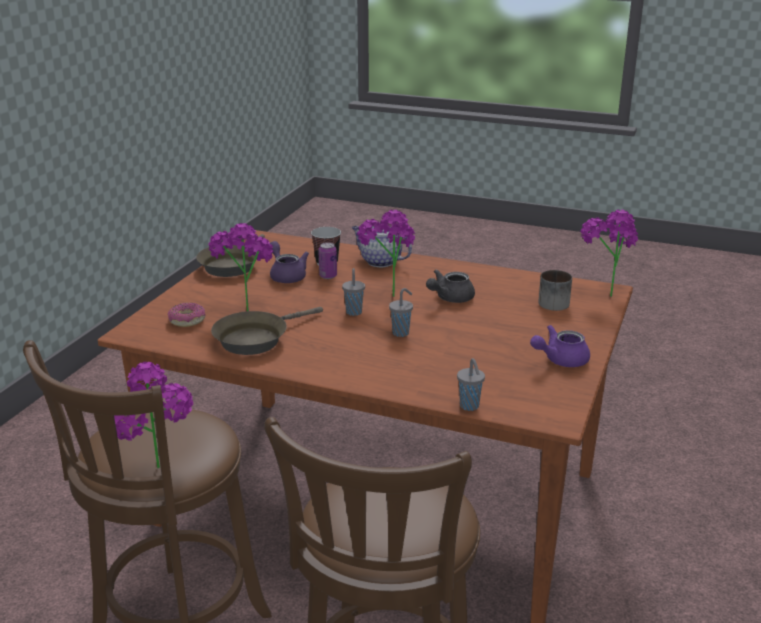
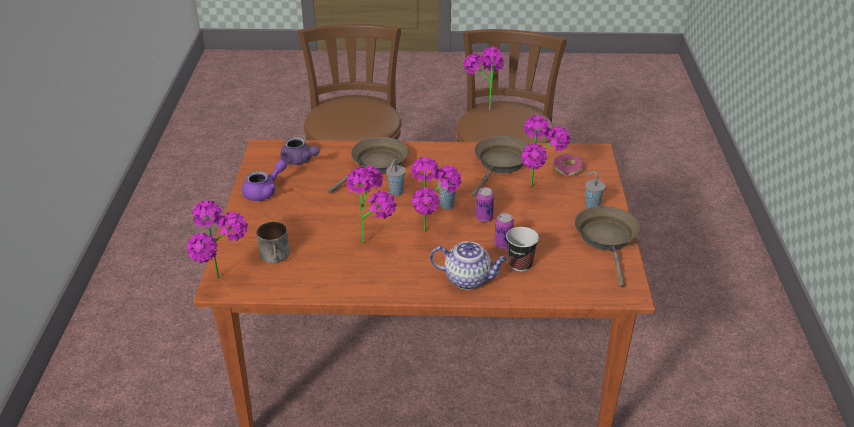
camera: 160 degrees right, 10 degrees up
(286, 275) = (541, 236): purple teapot -> purple teapot (299, 161)
(326, 296) = (484, 218): none -> can
(407, 365) = (376, 165): none -> brown frying pan
(450, 298) = (373, 240): grey teapot -> potted plant
(470, 407) = (322, 144): grey cup -> grey cup (591, 206)

